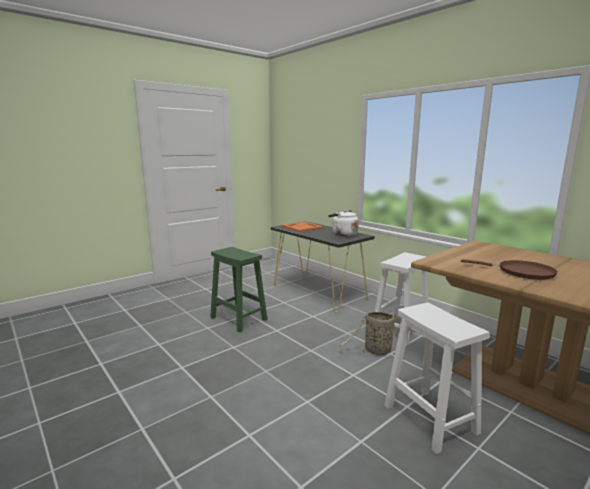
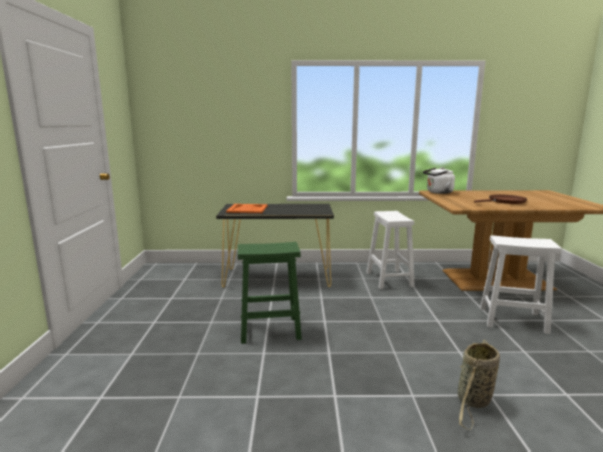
camera: 50 degrees left, 0 degrees up
(343, 234) = (305, 207): white kettle -> white kettle (438, 192)
(376, 351) = (412, 300): basket -> basket (473, 401)

